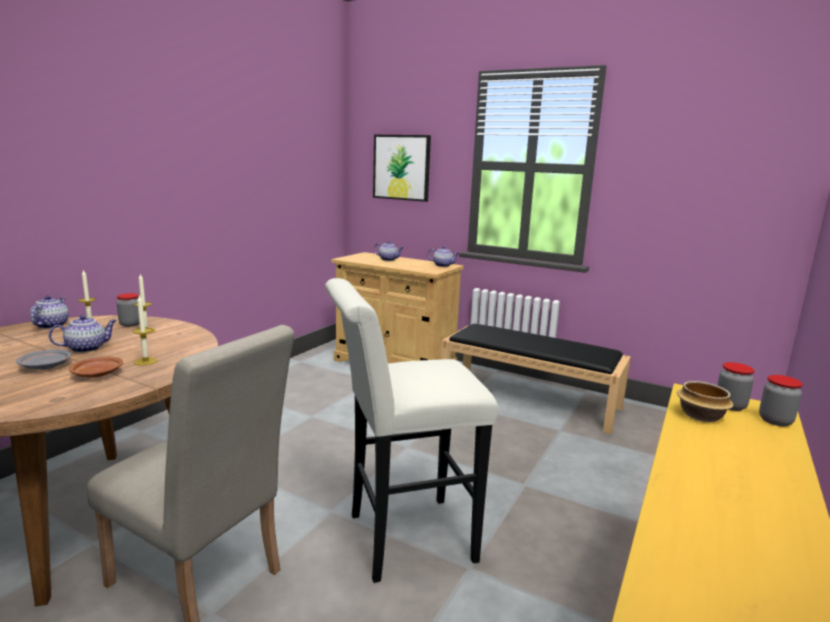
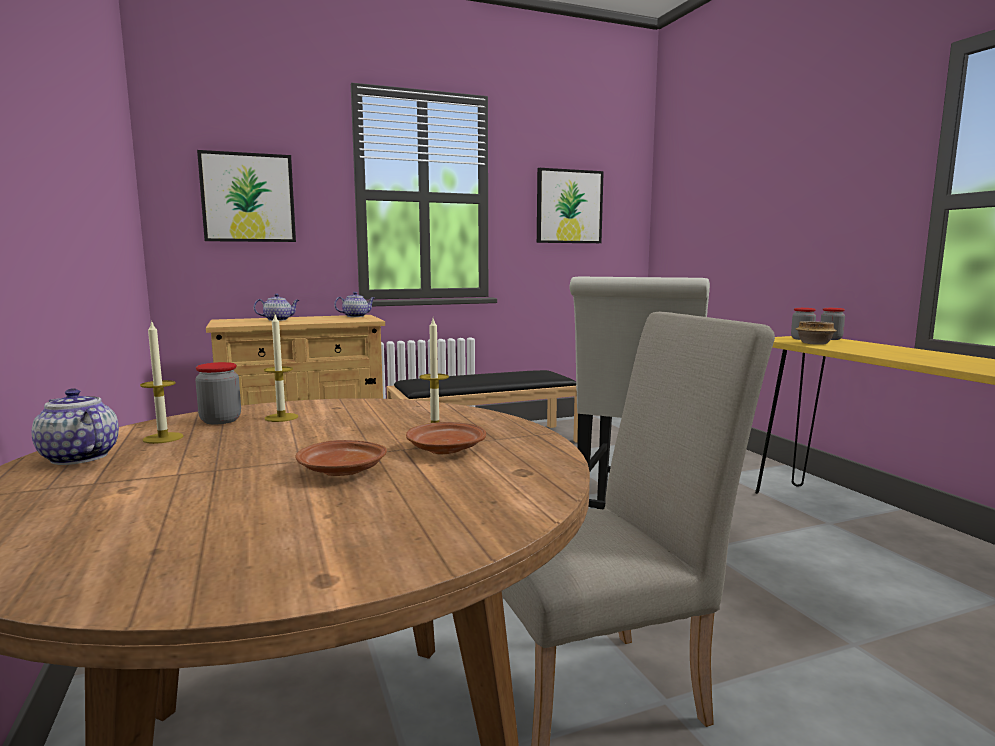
camera: 50 degrees left, 5 degrees down
(45, 366) = (343, 471): grey plate -> brown plate
(87, 348) = (297, 446): teapot -> none
(693, 179) = (569, 206): none -> picture

